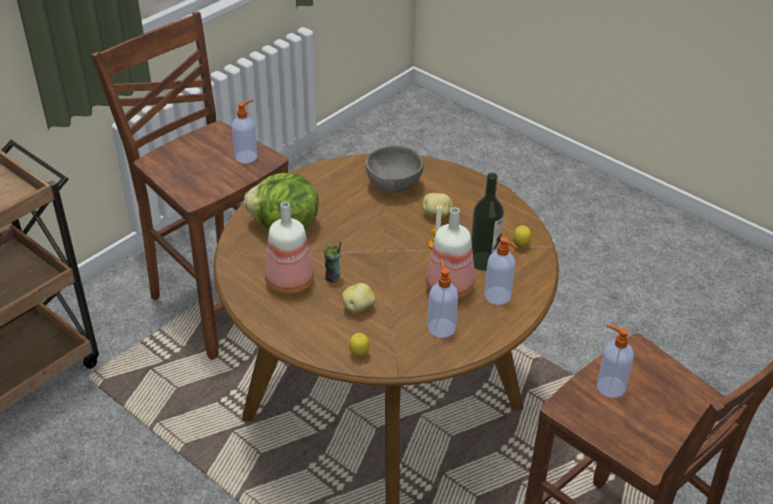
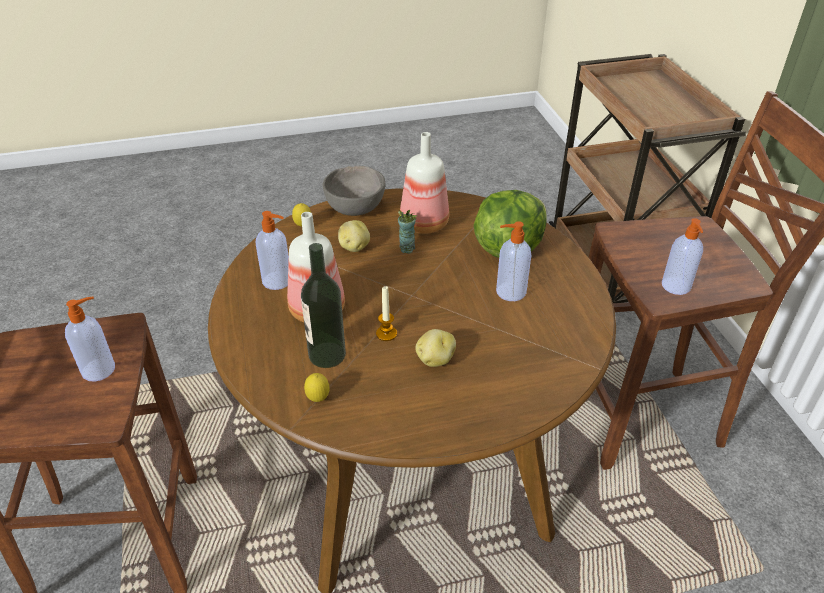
camera: 125 degrees right, 0 degrees up
(392, 185) = (520, 350): grey bowl -> grey bowl (356, 209)
(498, 296) = (270, 337): soap dispenser -> soap dispenser (509, 292)

